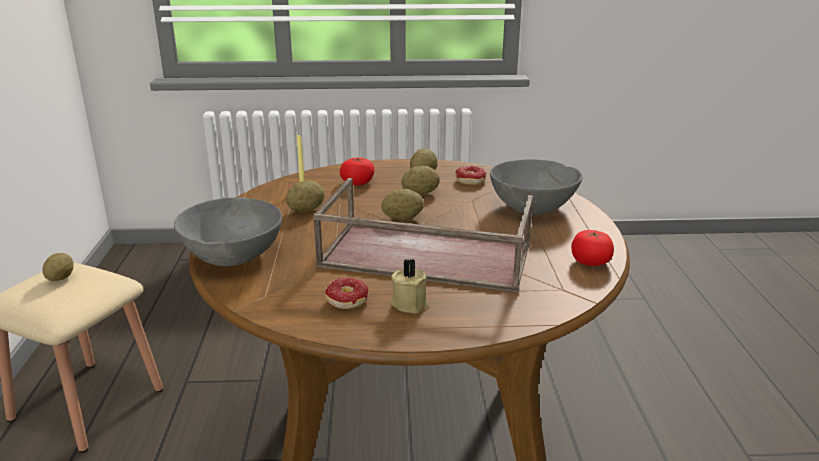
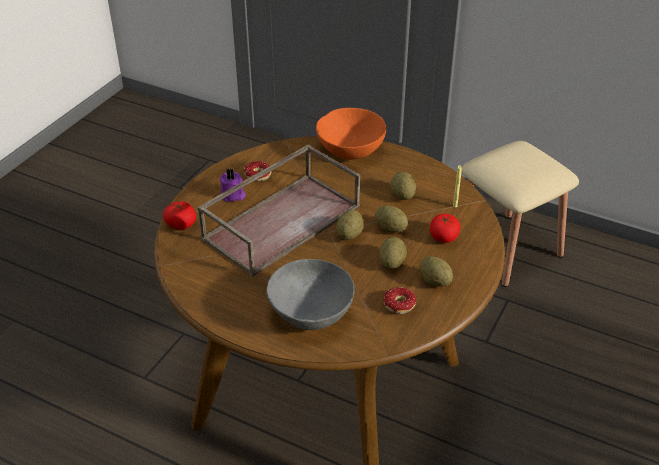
camera: 120 degrees right, 15 degrees up
(60, 278) = (529, 164): potato -> potato (390, 229)
(233, 257) = (350, 150): grey bowl -> orange bowl
(409, 303) = (233, 195): beige candle -> purple candle
(590, 261) = (202, 293): tomato -> tomato (181, 224)

